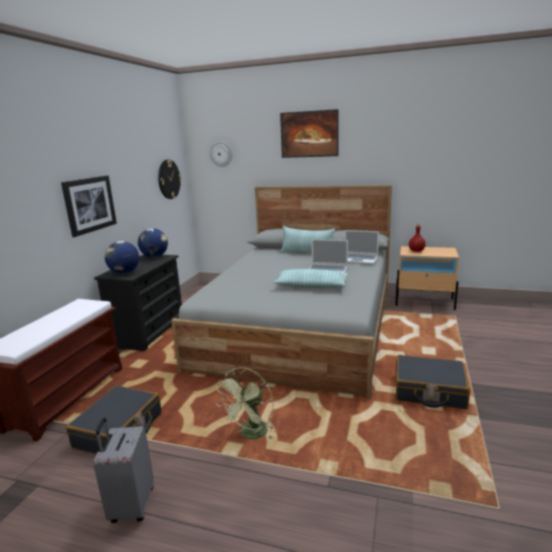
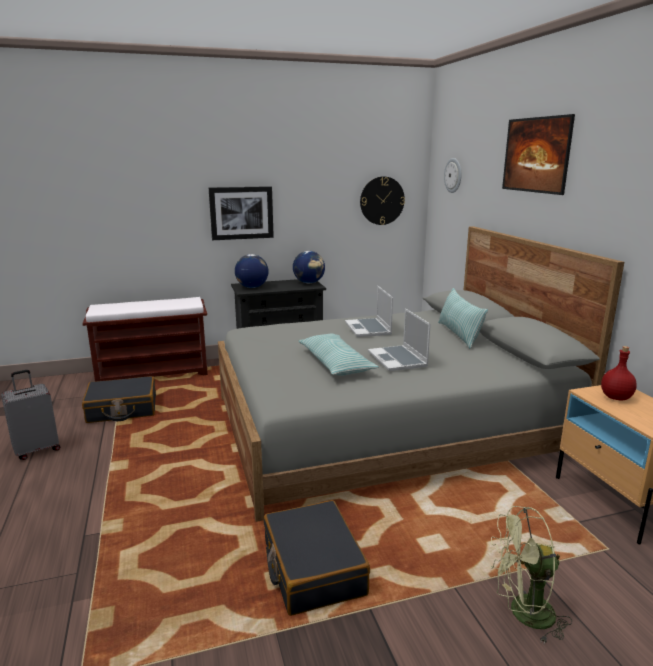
camera: 55 degrees right, 0 degrees up
(251, 435) = (144, 468): green fan -> green fan (523, 614)
(359, 260) = (480, 367): laptop -> laptop (368, 329)

